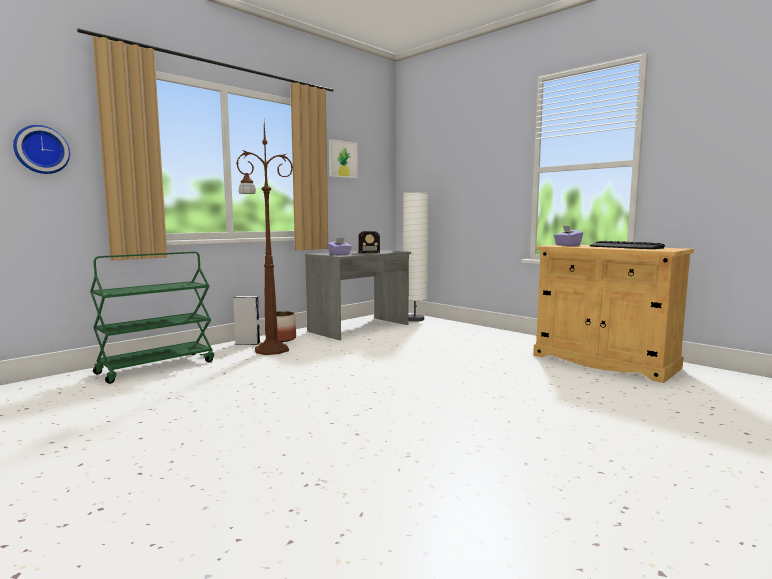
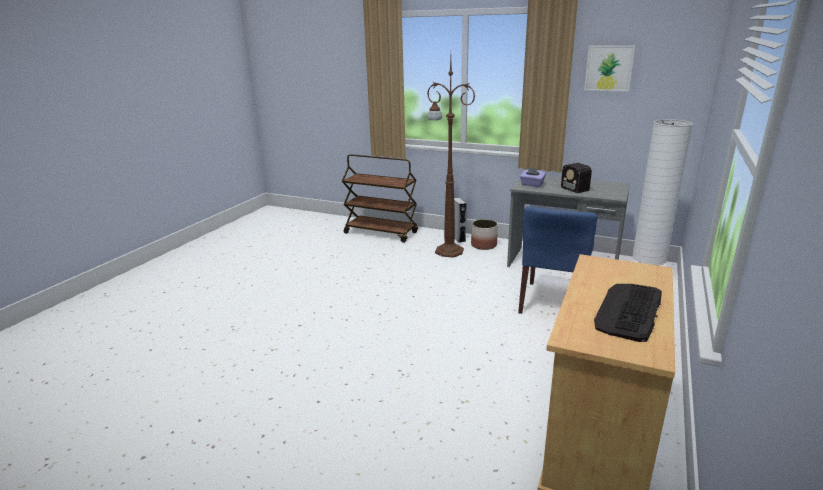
camera: 70 degrees right, 15 degrees up
(41, 150) = (345, 80): wall clock -> none
(157, 367) = (381, 233): green cart -> brown cart
(418, 340) = (553, 302): none -> blue chair
(567, 245) = (616, 271): purple tissue box -> none

